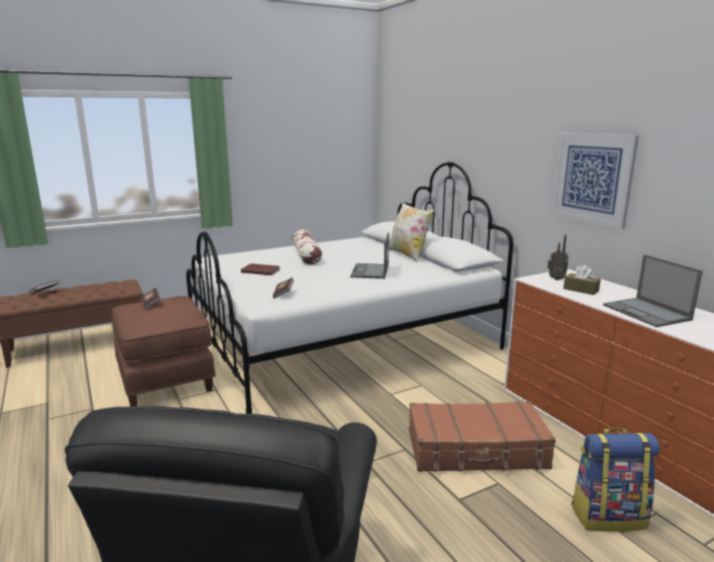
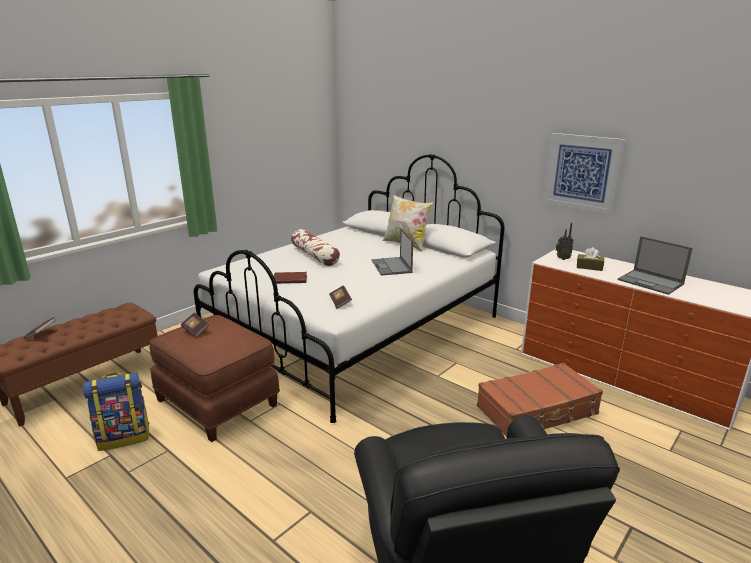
camera: 20 degrees left, 5 degrees up
(608, 516) = (655, 440): backpack -> backpack (124, 437)

